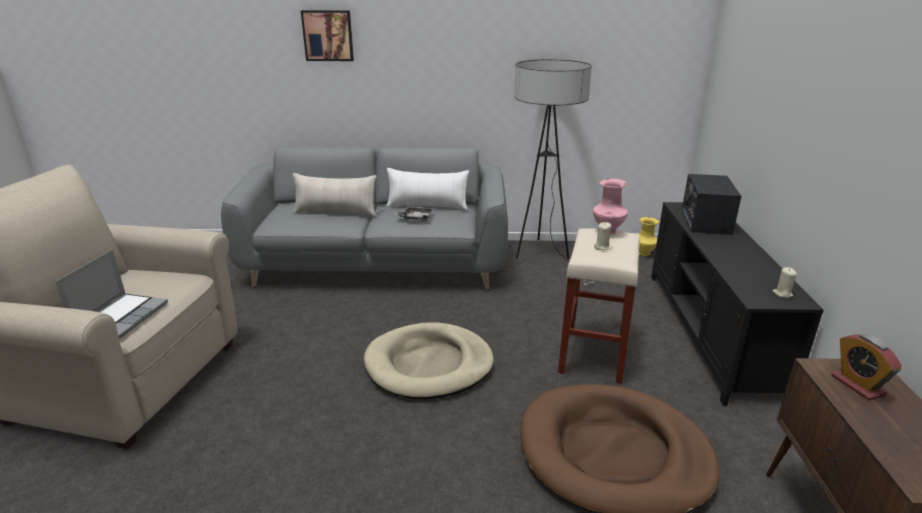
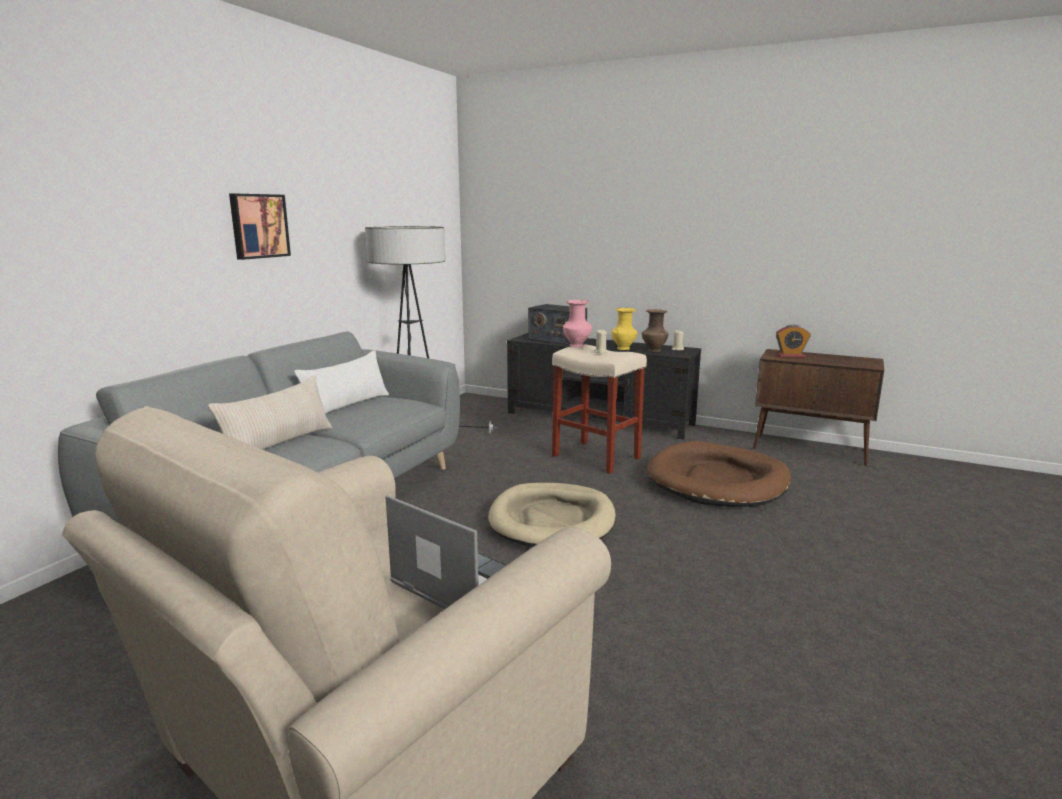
camera: 65 degrees left, 10 degrees down
(328, 35) = (141, 200): picture -> picture (258, 226)
(415, 218) = (374, 413): grey tray -> none
(644, 253) = (469, 405): yellow vase -> yellow vase (623, 348)
(747, 280) = (653, 350): none -> brown vase

